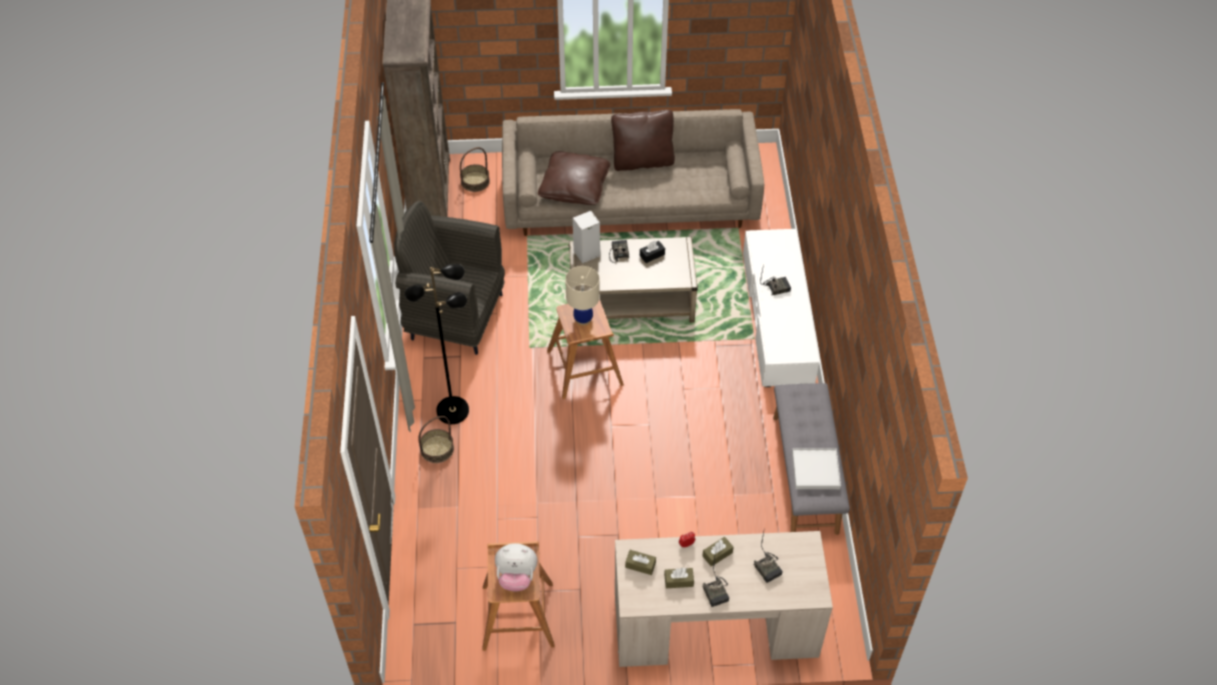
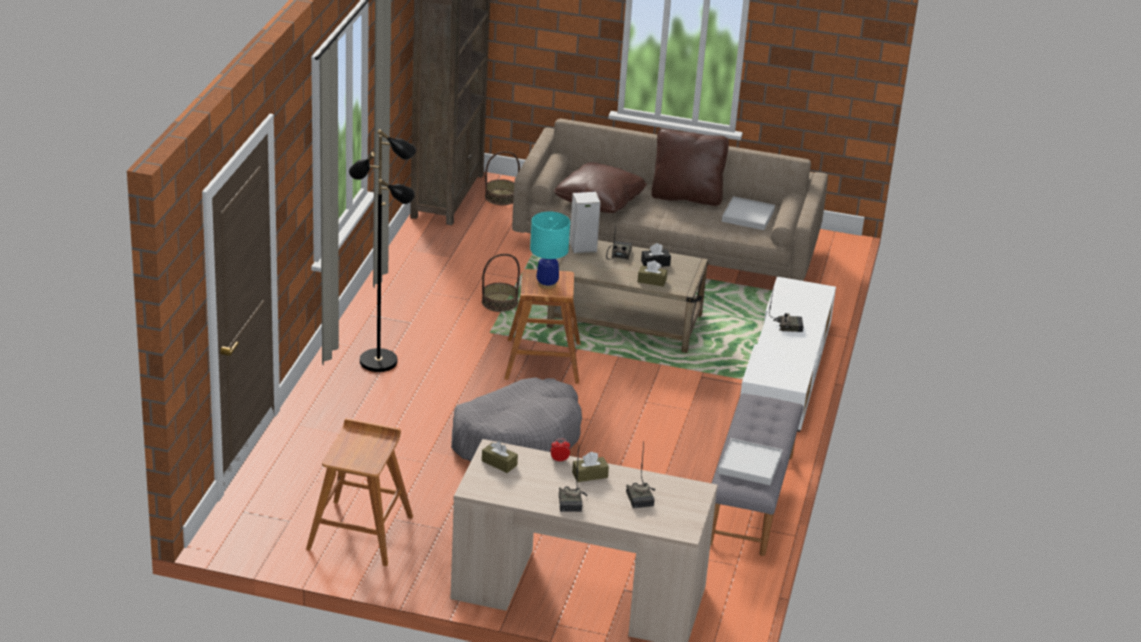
camera: 15 degrees right, 20 degrees down
(437, 449) = (345, 386): basket -> basket (499, 302)
(455, 316) = (421, 292): grey armchair -> none
(516, 577) = (362, 453): plush toy -> none
(583, 319) = (547, 284): beige table lamp -> turquoise table lamp
(600, 466) = (517, 439): none -> grey dog bed
(678, 581) = (535, 484): brown tissue box -> brown tissue box (652, 281)
(700, 170) = (748, 216): none -> white tray

